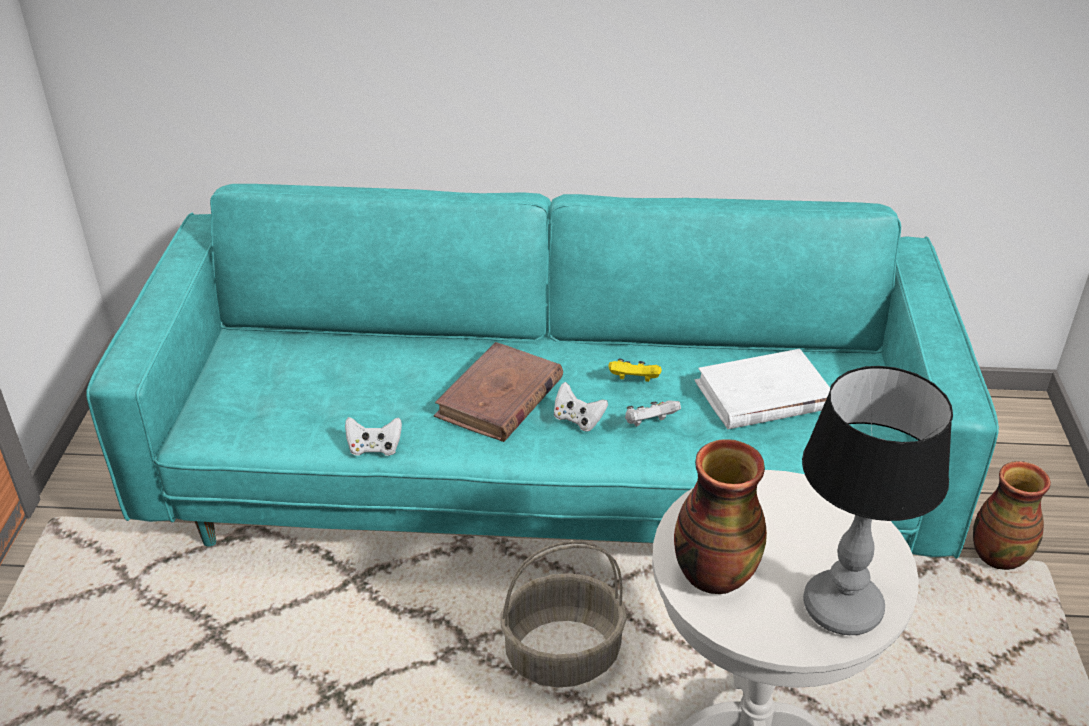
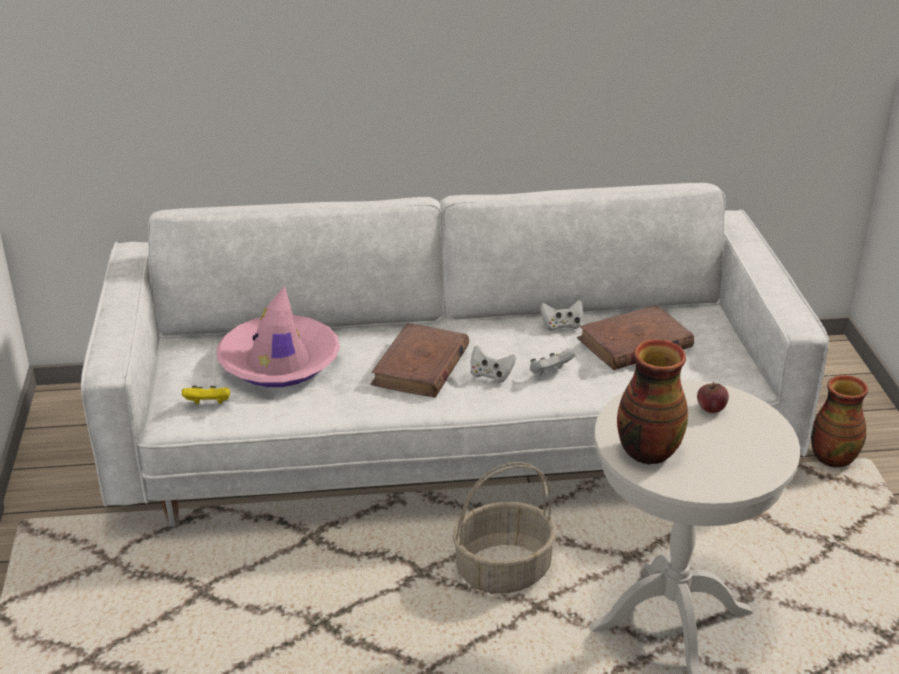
camera: 10 degrees left, 5 degrees down
(341, 375) = (279, 362): none -> pink hat
(374, 448) = (328, 413): white game controller -> white game controller (561, 326)
(544, 473) = (449, 438): turquoise sofa -> white sofa
(634, 381) = (527, 343): yellow game controller -> yellow game controller (208, 404)
(763, 395) = (634, 343): white book -> brown book
(813, 520) = (711, 408): none -> apple
(840, 607) = (747, 462): table lamp -> none

